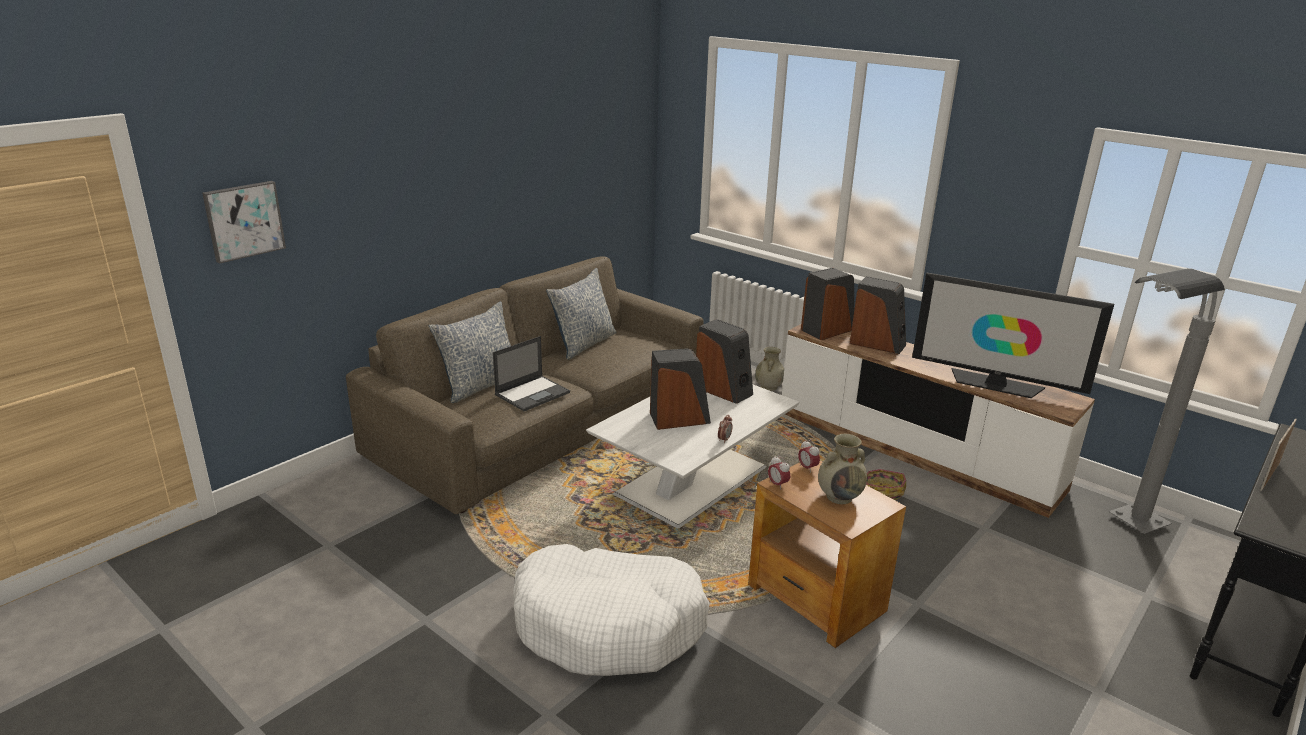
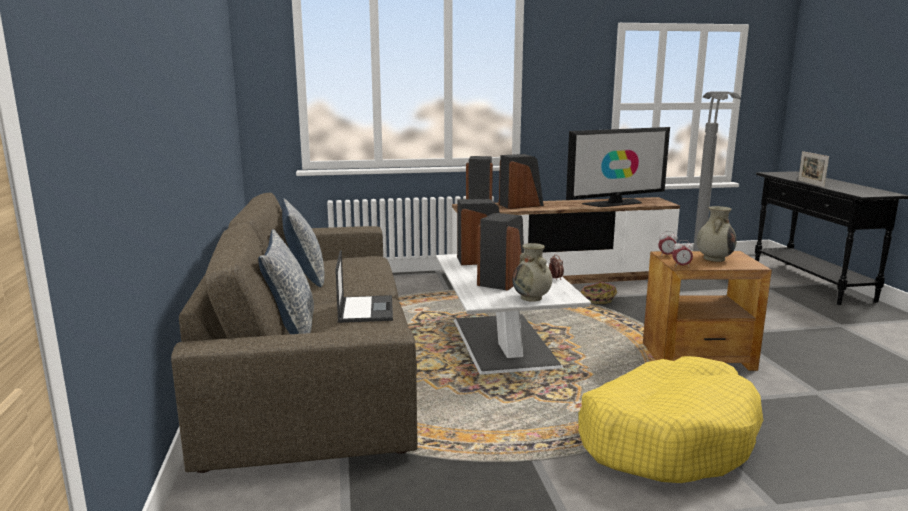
camera: 50 degrees left, 10 degrees down
(244, 220) = (83, 104): picture -> none
(609, 625) = (666, 438): white dog bed -> yellow dog bed
(768, 387) = (421, 281): beige vase -> beige vase (532, 298)

